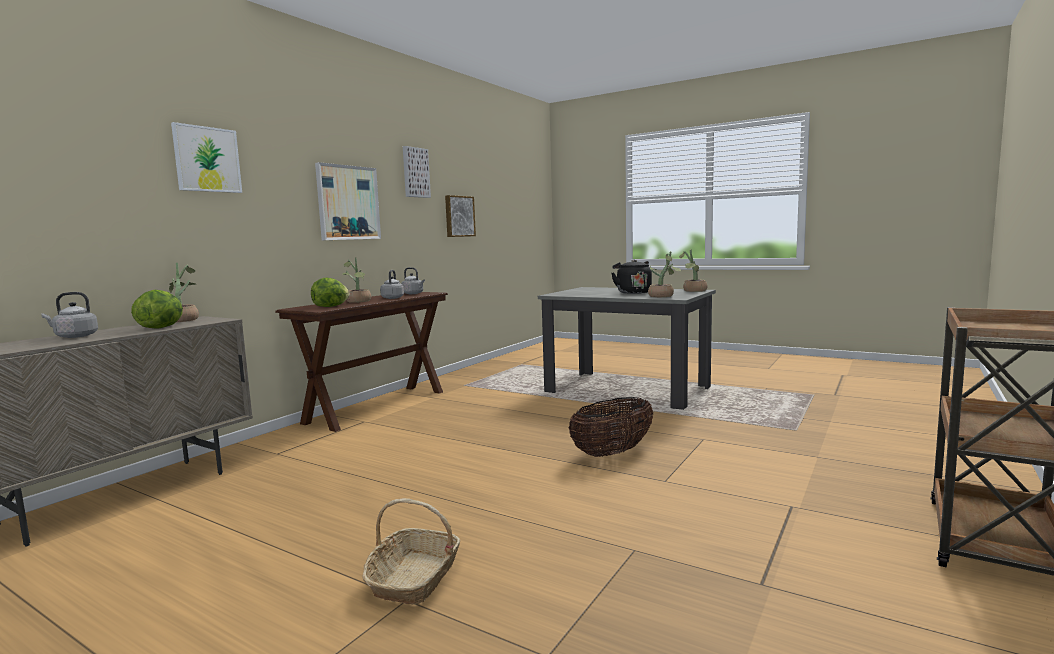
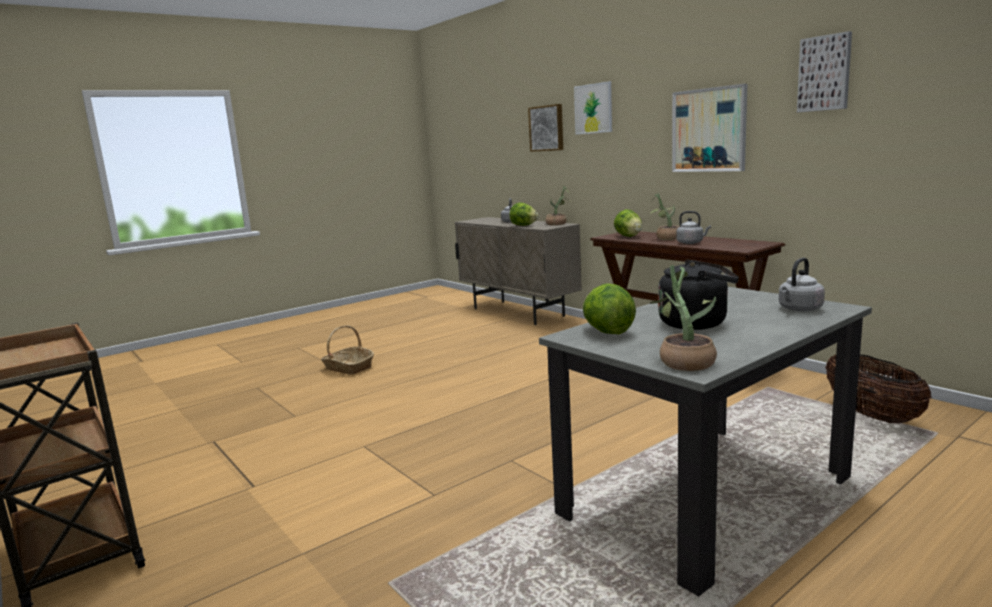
camera: 110 degrees right, 5 degrees up
(413, 293) = (738, 245): grey kettle -> grey kettle (799, 309)
(459, 216) = (931, 132): picture -> picture (547, 128)
(612, 453) = (448, 436): basket -> basket (871, 415)
(663, 296) = (607, 332): potted plant -> lettuce

